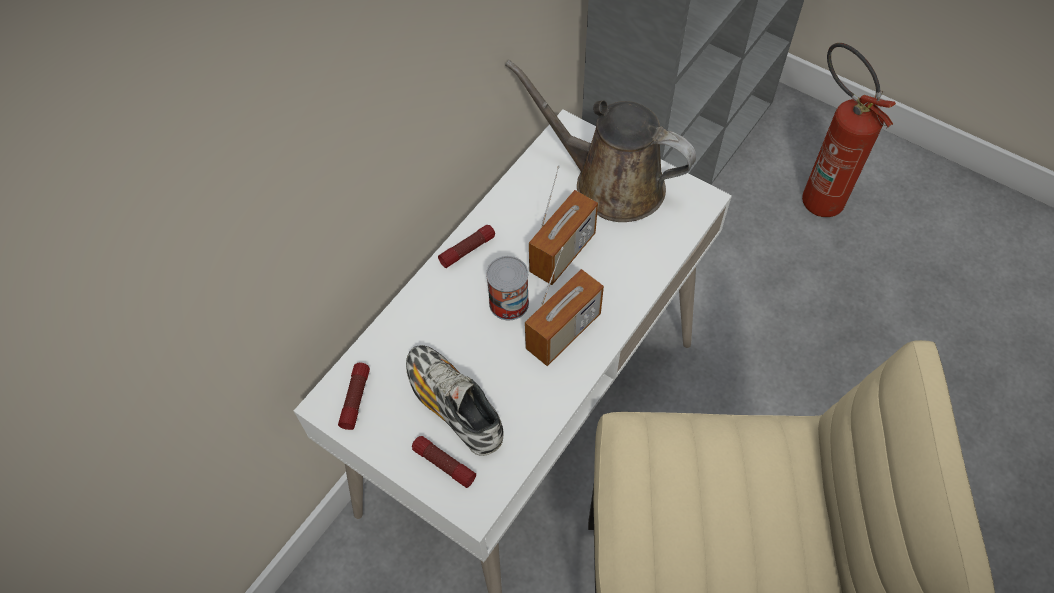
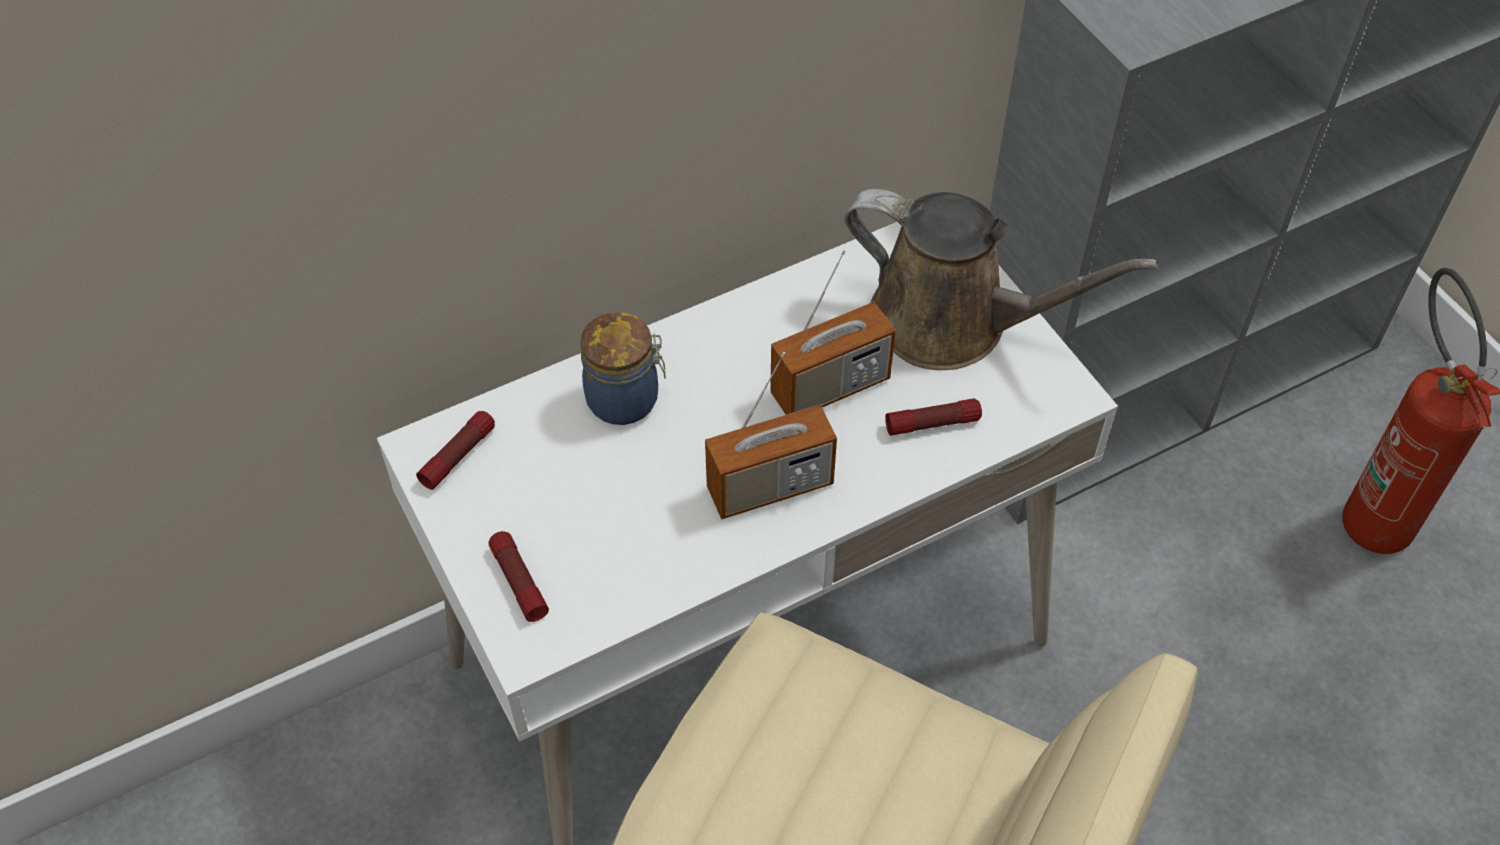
camera: 25 degrees right, 5 degrees down
(442, 314) = (626, 399): none -> jar
(454, 406) = (574, 517): shoe -> none
(467, 250) = (706, 332): flashlight -> flashlight (932, 423)
(509, 303) = (720, 420): can -> none
(610, 183) = (952, 322): brown watering can -> brown watering can turned 150 degrees clockwise

